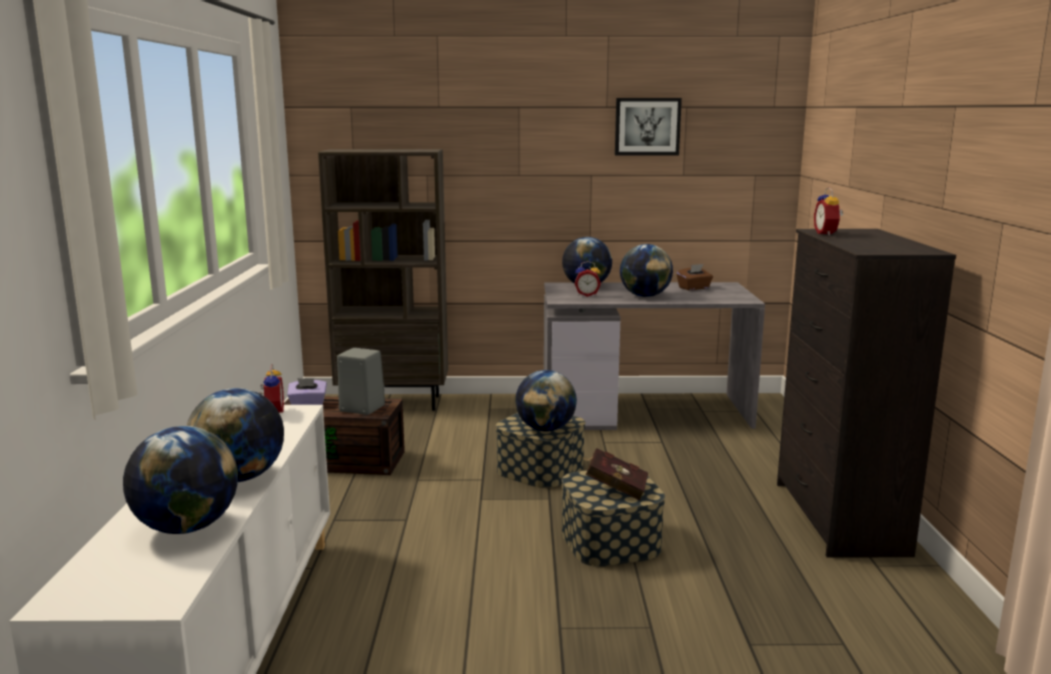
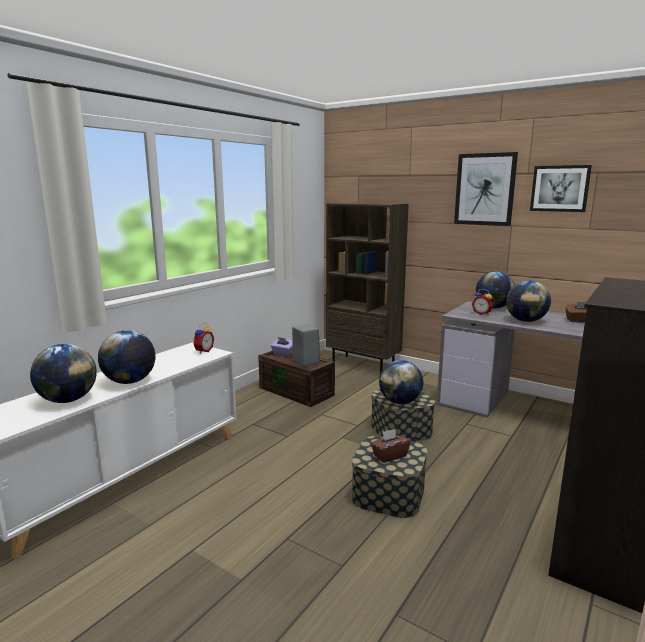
camera: 35 degrees right, 0 degrees up
(553, 128) = (485, 189): none -> picture
(614, 488) = (389, 456): red book -> brown tissue box
(827, 234) = (620, 284): alarm clock -> none

